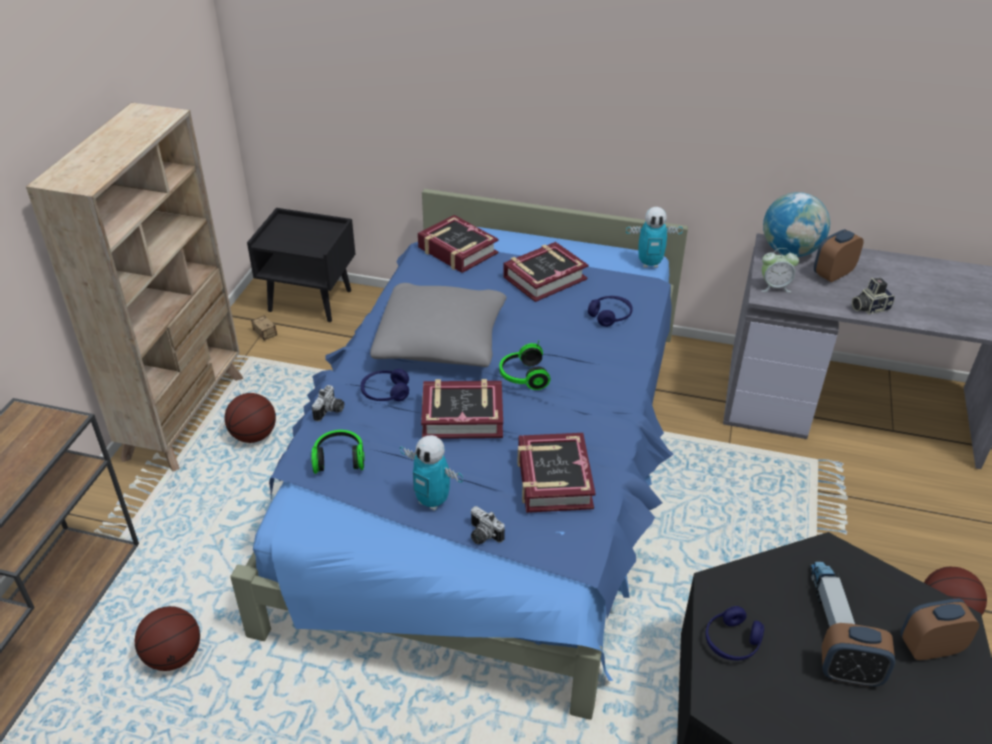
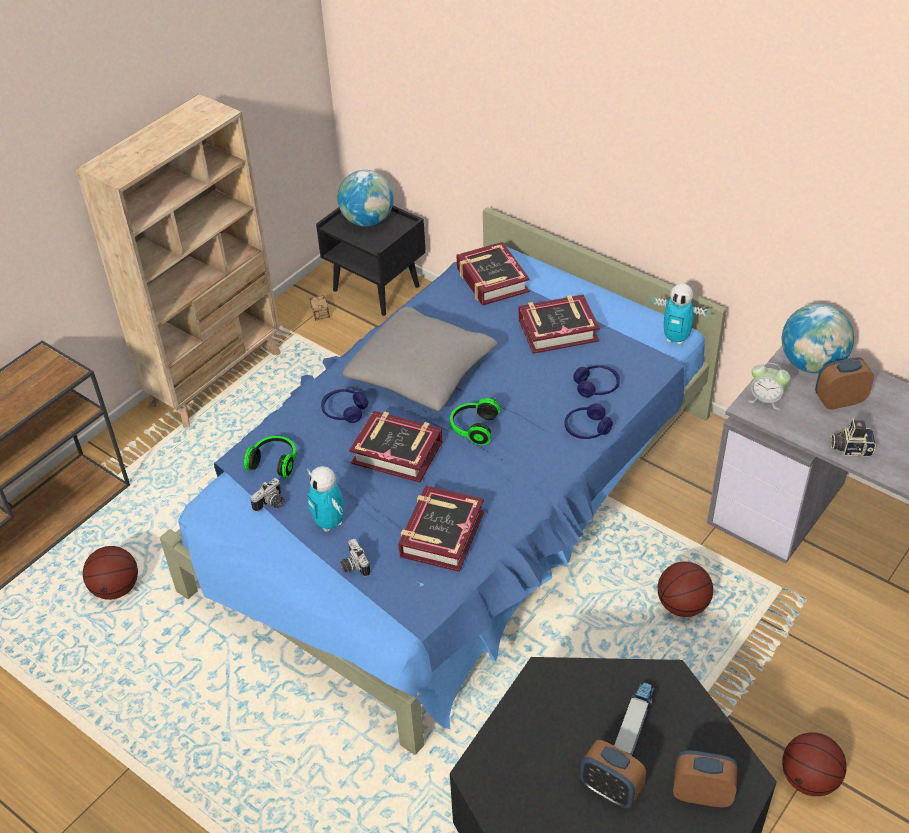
camera: 25 degrees right, 5 degrees up
(254, 435) = (264, 412): basketball -> basketball (682, 605)
(296, 231) = (368, 221): none -> globe
(330, 411) = (290, 416): camera -> camera (272, 504)
(732, 641) = (524, 726): blue headphones -> blue headphones (587, 429)

